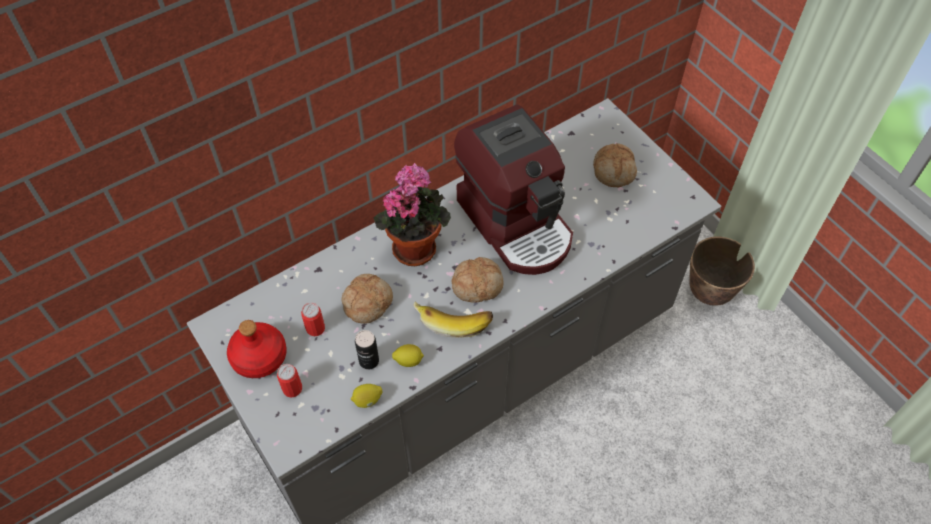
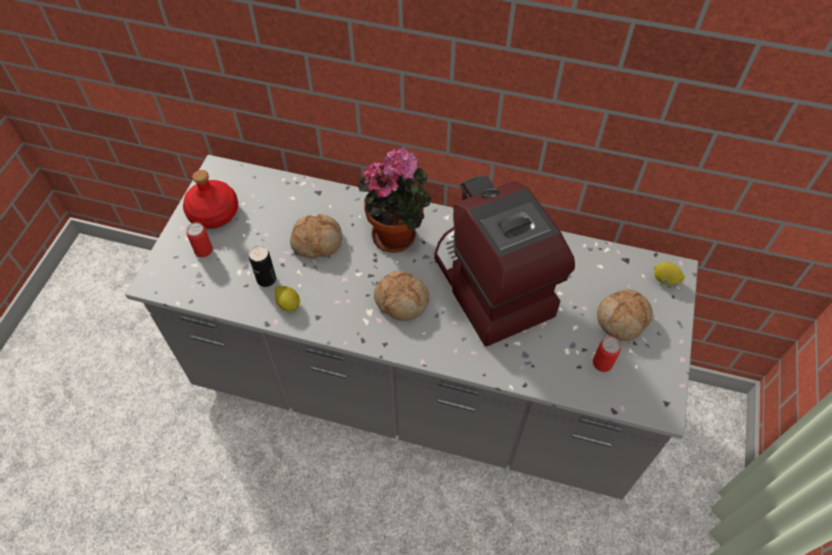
camera: 50 degrees right, 0 degrees up
(315, 328) = (266, 227): can -> can (602, 363)
(367, 400) = (231, 303): lemon -> lemon (665, 280)
(454, 319) = (353, 308): banana -> none
(517, 223) = (489, 285): coffee machine -> coffee machine turned 135 degrees clockwise
(709, 293) = (679, 526): planter -> none

